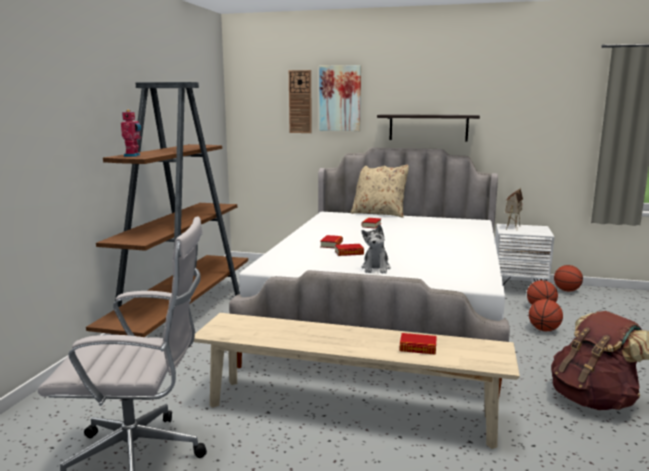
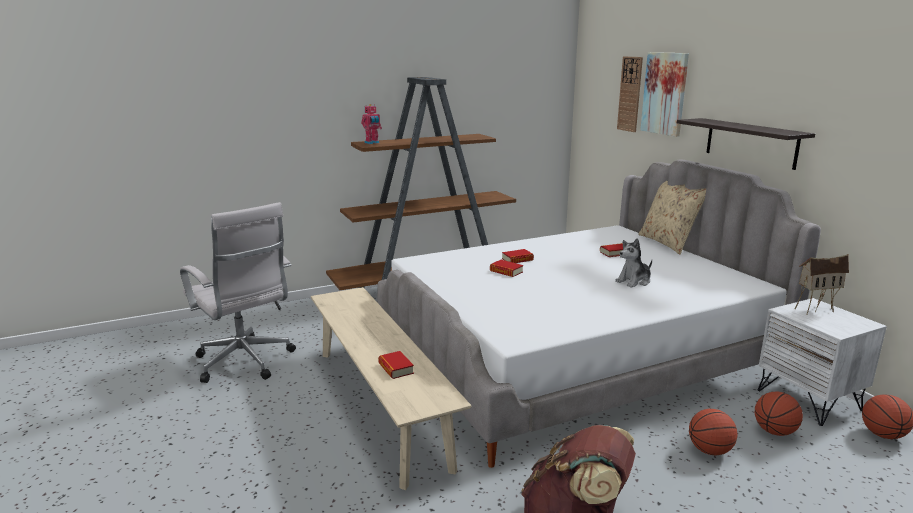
camera: 50 degrees right, 5 degrees up
(376, 268) = (481, 291): plush toy -> plush toy (634, 281)

